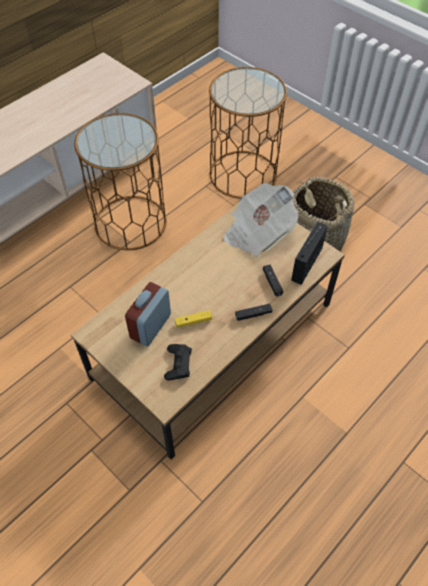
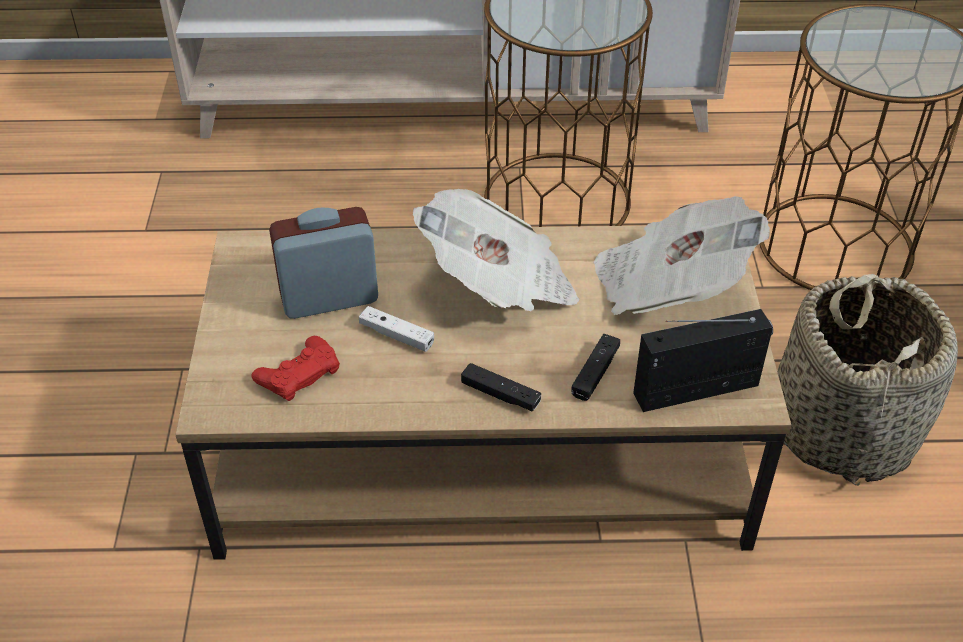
camera: 45 degrees right, 10 degrees down
(178, 364) = (298, 374): black game controller -> red game controller
(193, 321) = (396, 335): yellow game controller -> white game controller
(203, 274) = (499, 284): none -> newspaper

